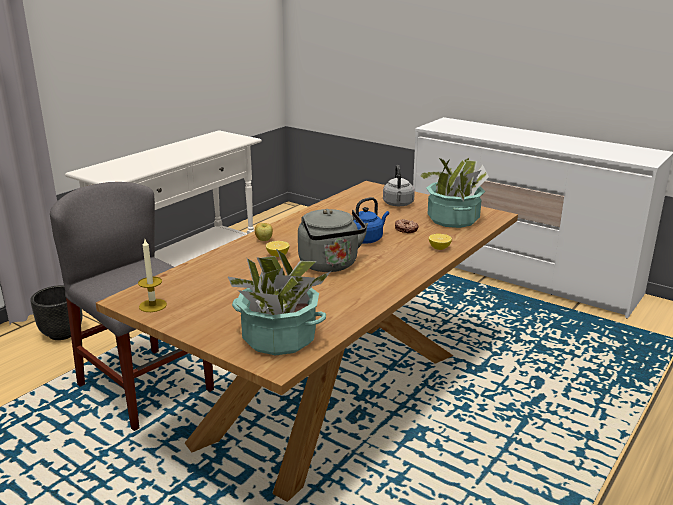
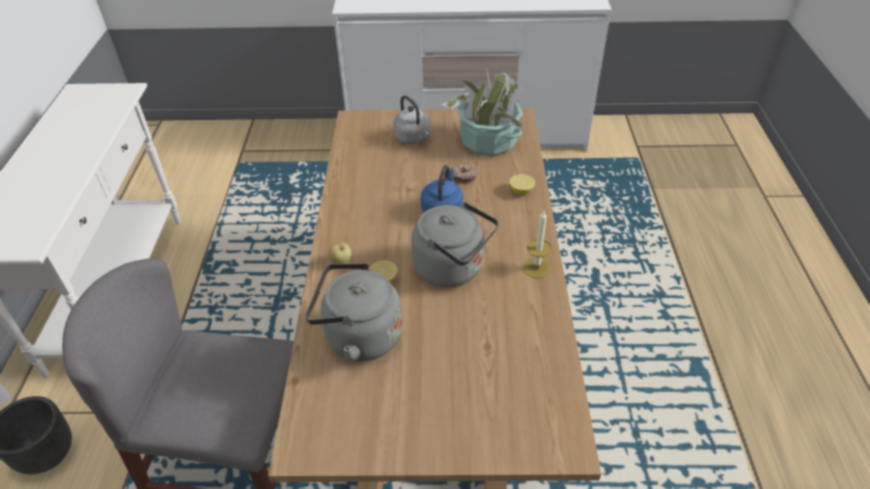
camera: 35 degrees left, 20 degrees up
(153, 305) = (343, 439): candle -> candle (536, 267)
(225, 271) = (358, 336): none -> grey kettle
(279, 338) = (527, 409): potted plant -> none

